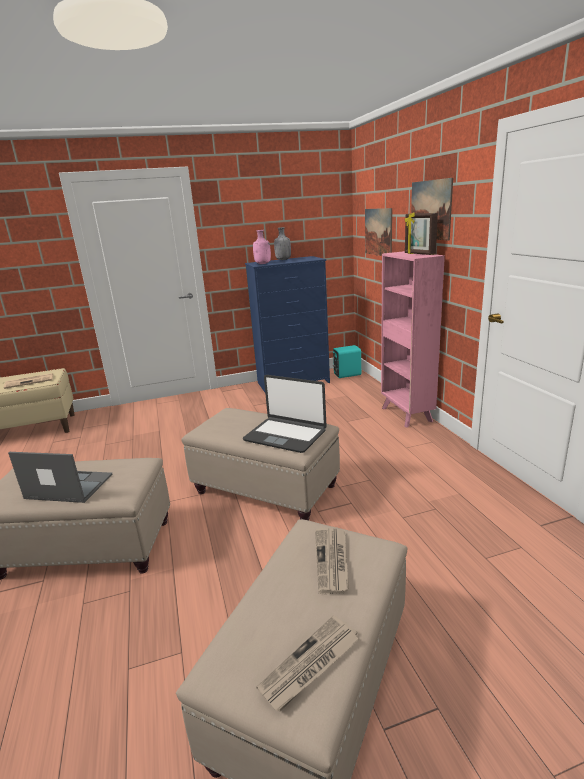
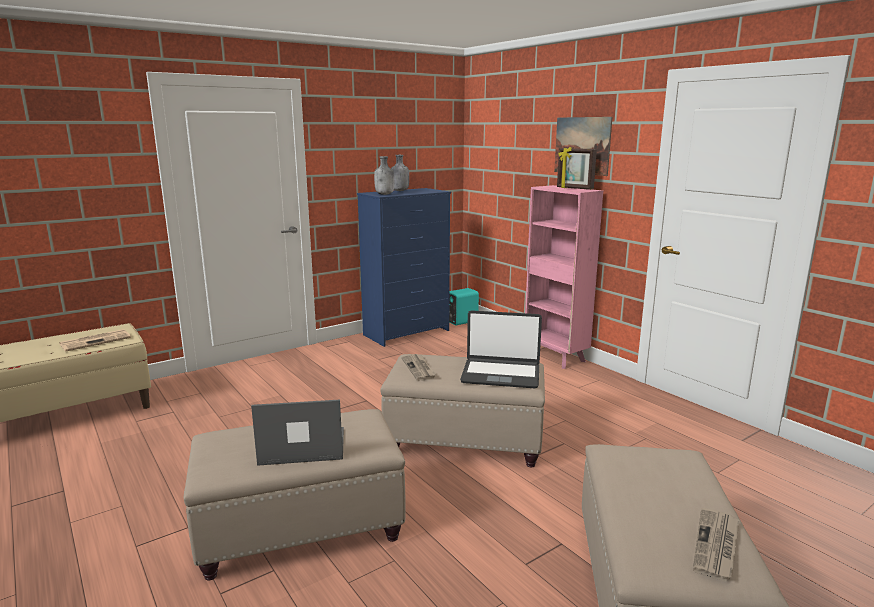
camera: 20 degrees left, 5 degrees down
(263, 264) = (385, 194): pink bottle -> grey bottle
(332, 561) = (657, 471): newspaper -> newspaper (419, 368)
(378, 232) = (505, 165): picture -> none

